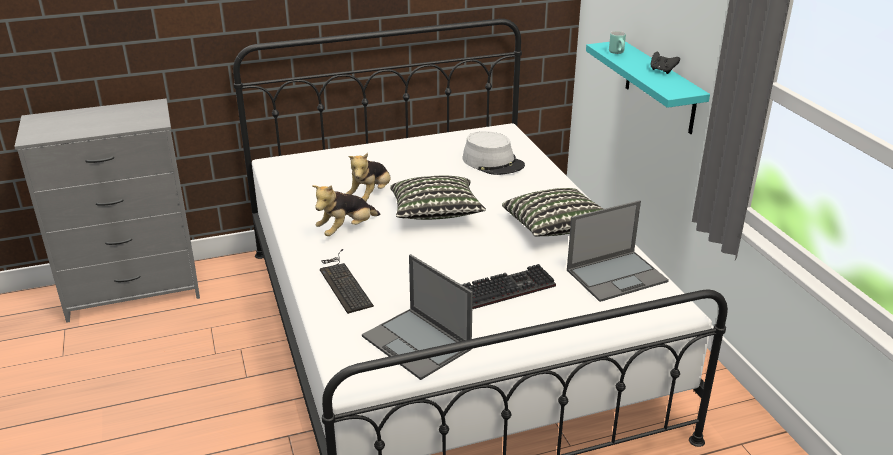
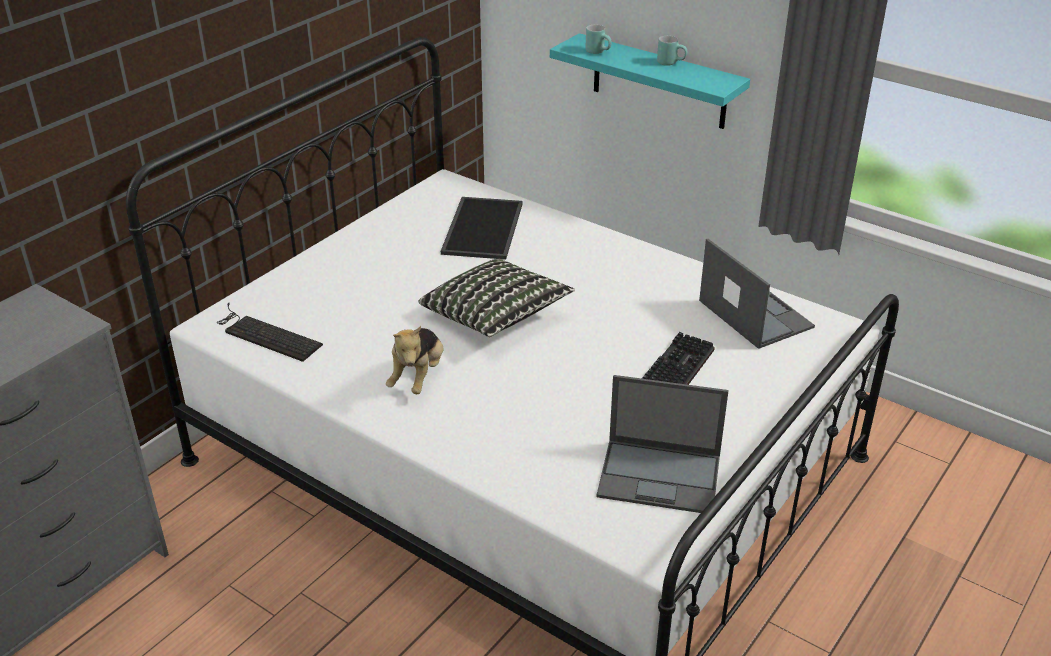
camera: 35 degrees left, 5 degrees up
(343, 282) = (496, 443): keyboard -> keyboard (265, 334)
(370, 195) = (391, 322): plush toy -> none
(493, 162) = (481, 227): grey hat -> tray
(556, 229) = (639, 284): pillow -> none
(617, 275) = (754, 313): laptop -> laptop turned 60 degrees counterclockwise
(662, 71) = (671, 63): black game controller -> turquoise mug

